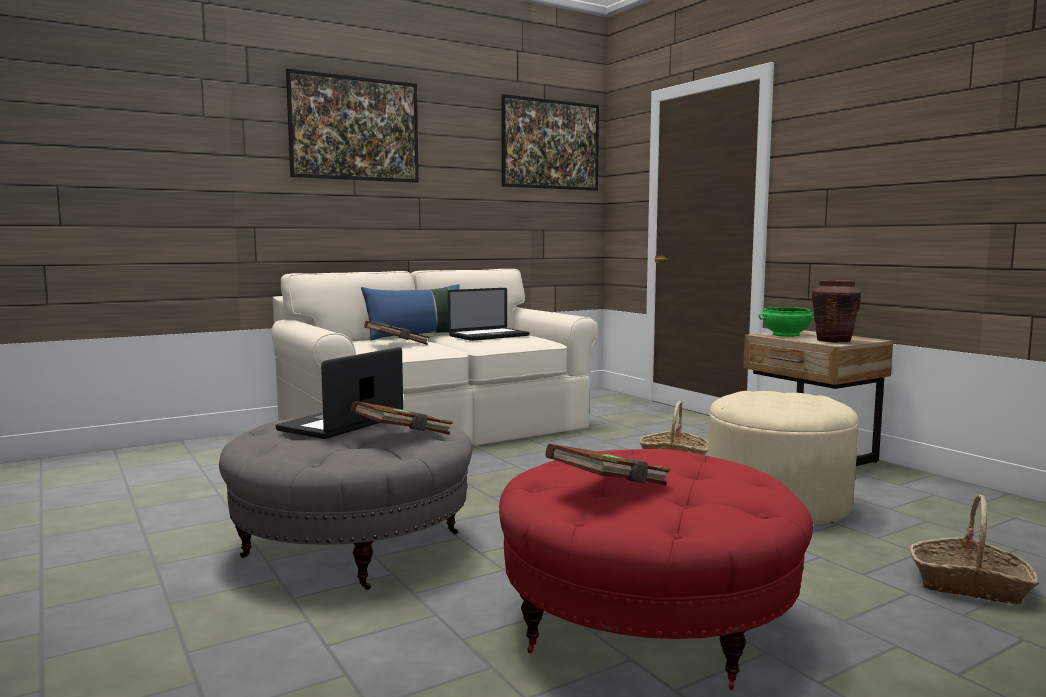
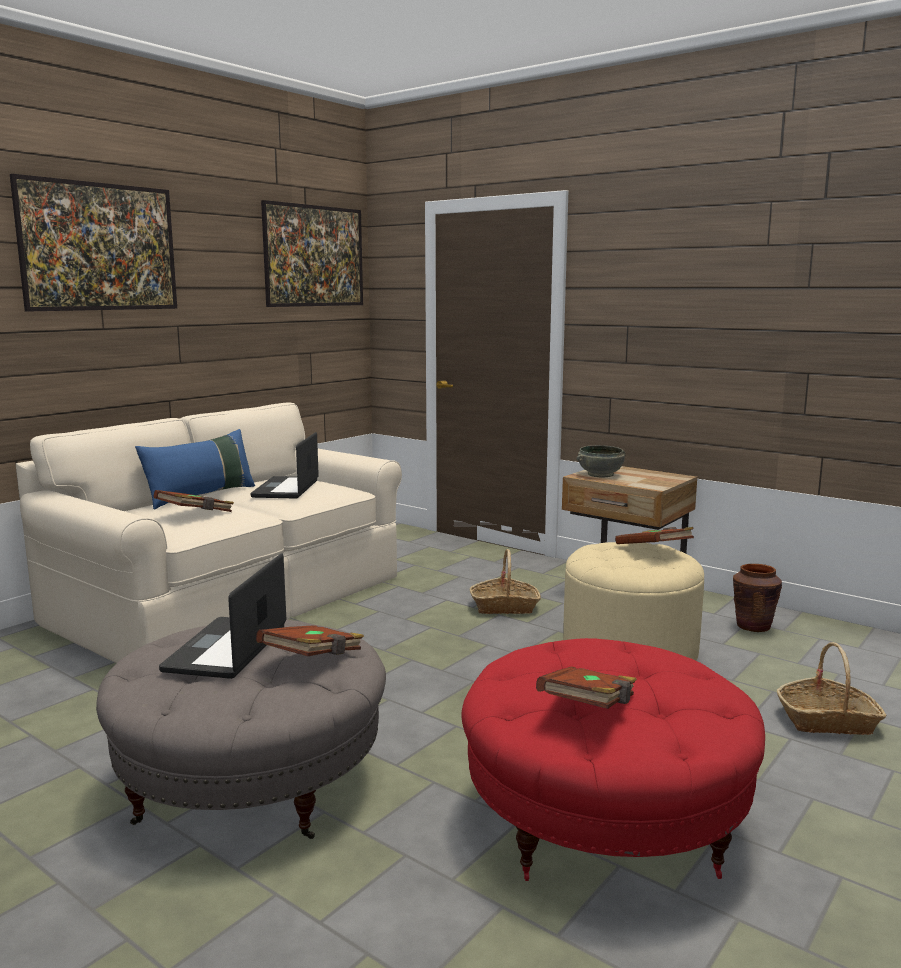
camera: 20 degrees left, 5 degrees up
(489, 336) = (286, 489): laptop -> laptop turned 150 degrees clockwise
(785, 335) = (600, 474): green bowl -> grey bowl
(807, 398) = (654, 551): none -> brown book
(833, 341) = (651, 482): brown vase -> brown vase (753, 626)

